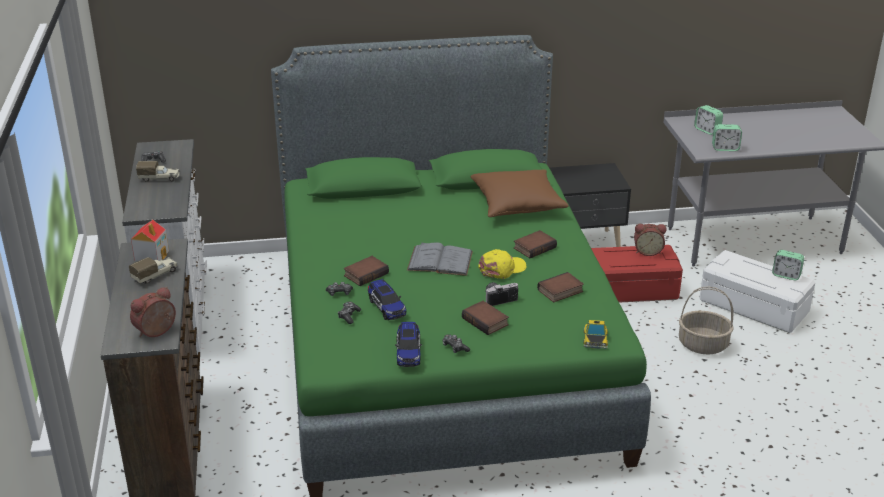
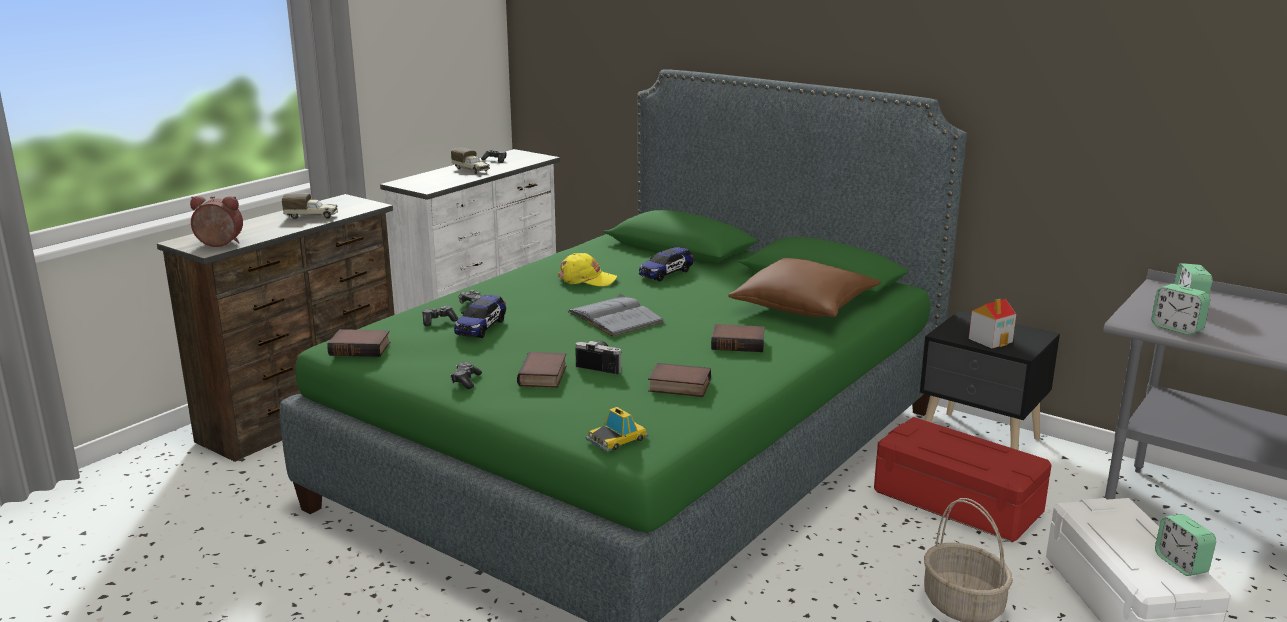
camera: 45 degrees right, 10 degrees down
(152, 255) = (342, 206): toy house -> toy house (990, 340)
(366, 274) = (528, 301): book -> book (361, 348)
(408, 352) = (419, 365): toy car -> toy car (666, 273)
(502, 269) = (661, 346): yellow cap -> yellow cap (587, 279)
(647, 251) = (999, 453): alarm clock -> none

